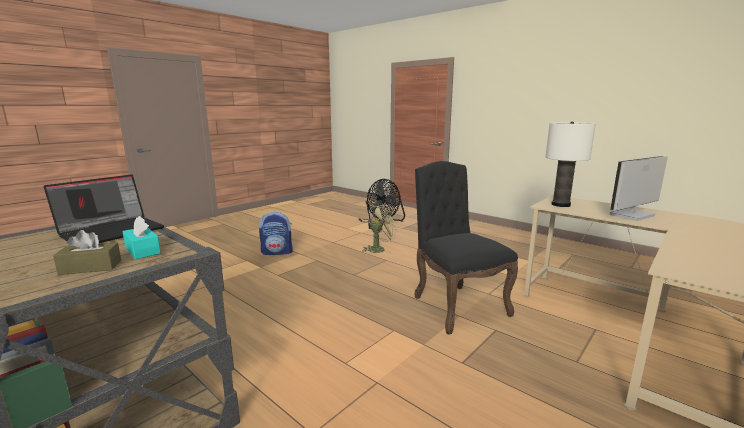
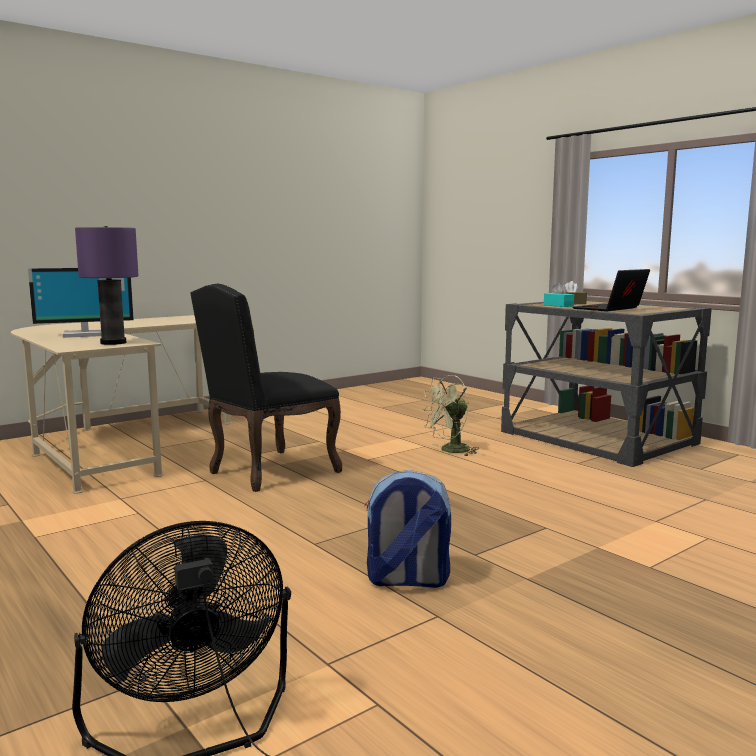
camera: 170 degrees left, 5 degrees down
(277, 252) = (591, 587): backpack -> backpack (406, 580)
(379, 249) = (311, 577): green fan -> green fan (450, 451)
(457, 306) = (269, 471): black chair -> black chair turned 60 degrees clockwise
(560, 204) = (113, 343): white table lamp -> purple table lamp

